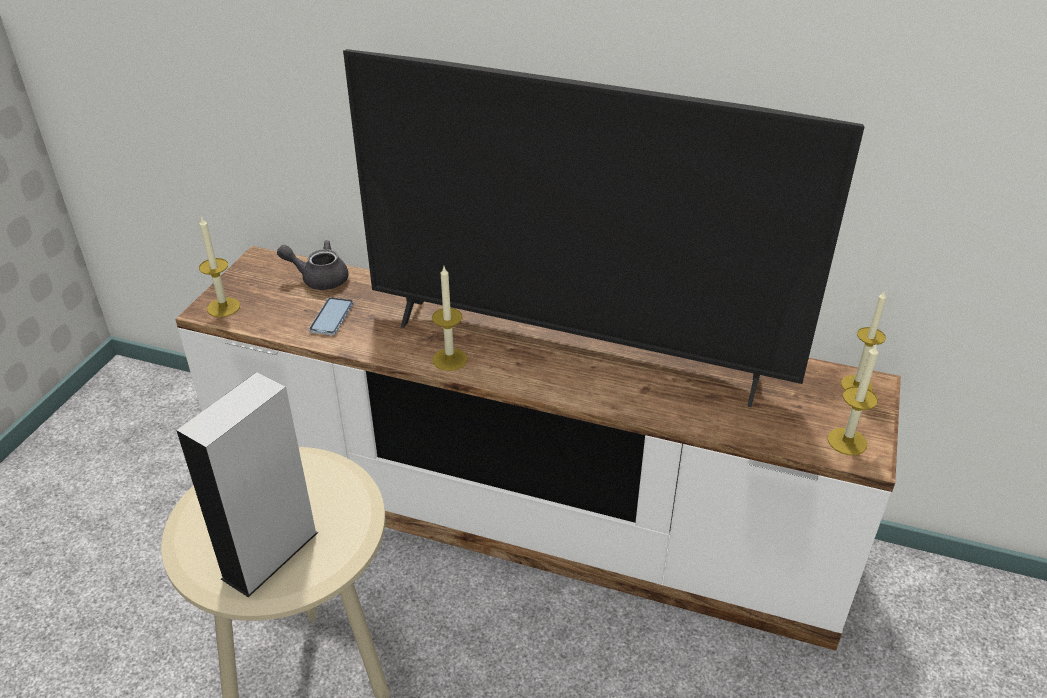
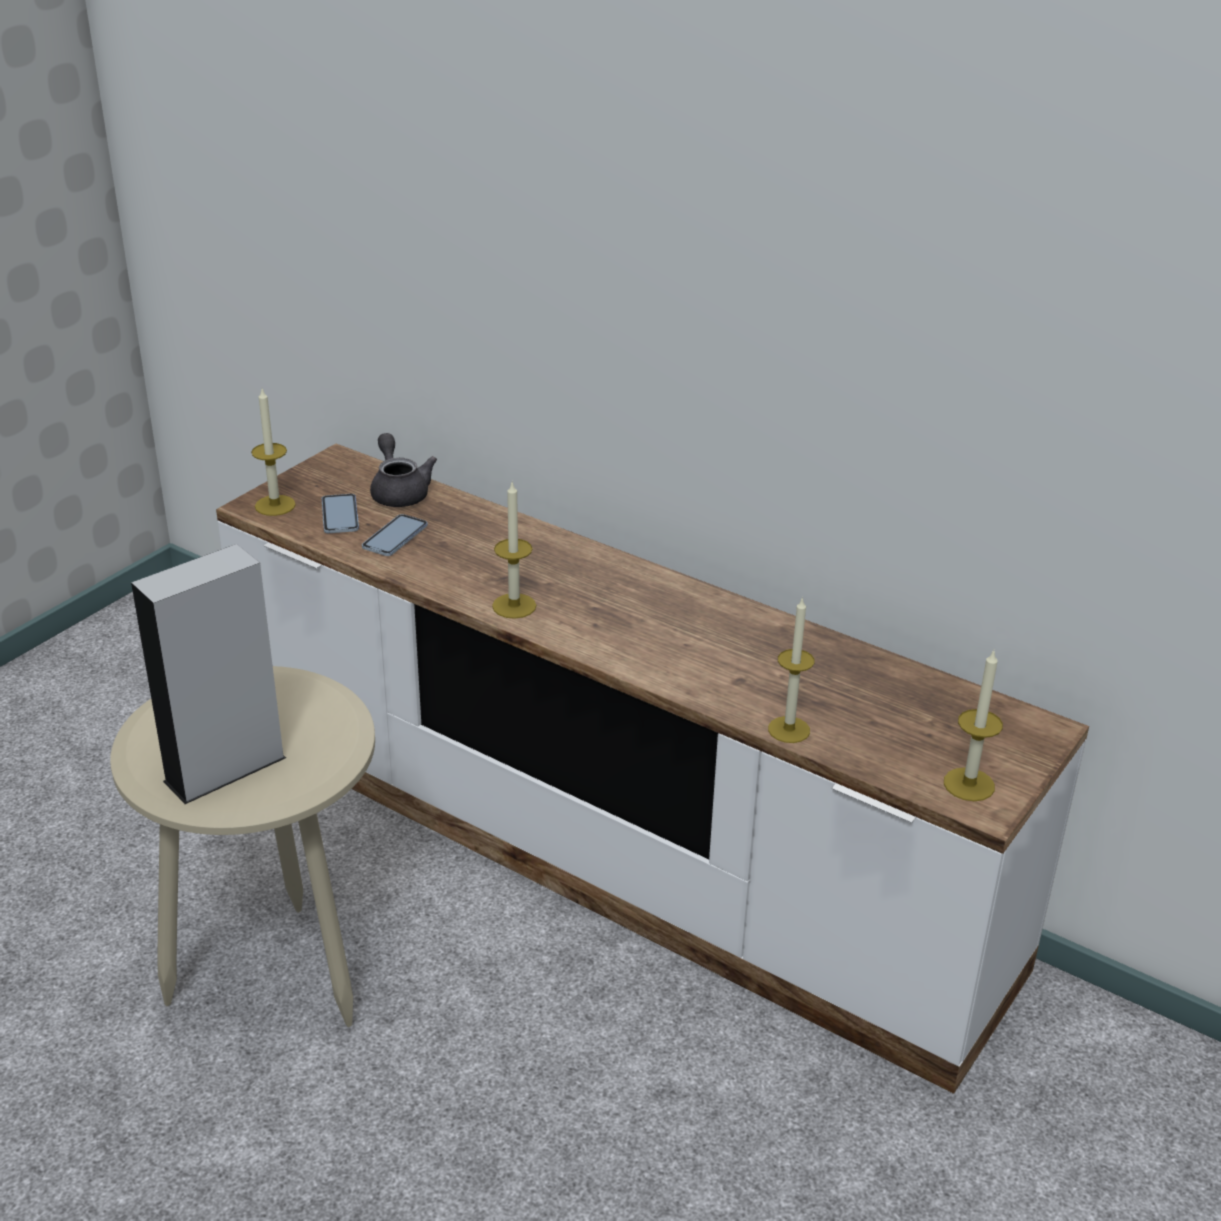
camera: 15 degrees right, 5 degrees down
(280, 307) = (340, 515): none -> phone
(319, 278) = (399, 492): grey teapot -> grey teapot turned 45 degrees clockwise
(575, 349) = (673, 621): television -> none
(856, 385) = (1021, 726): candle -> candle (789, 729)

